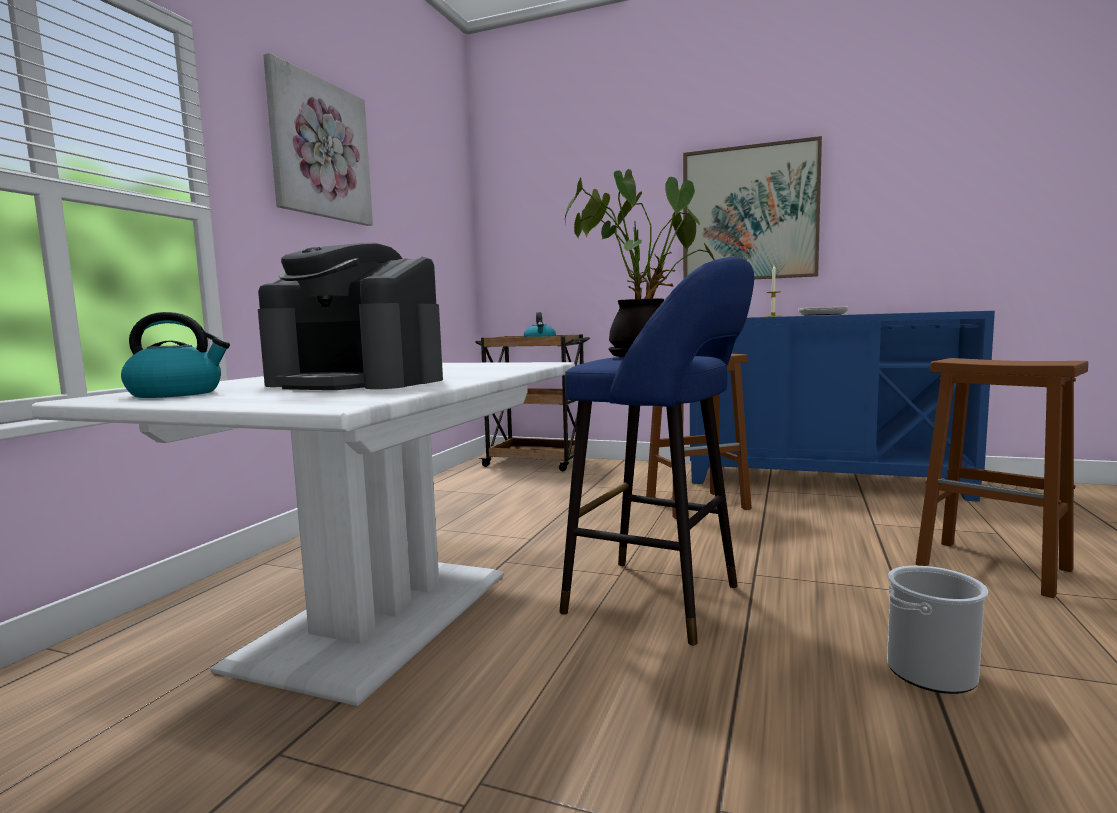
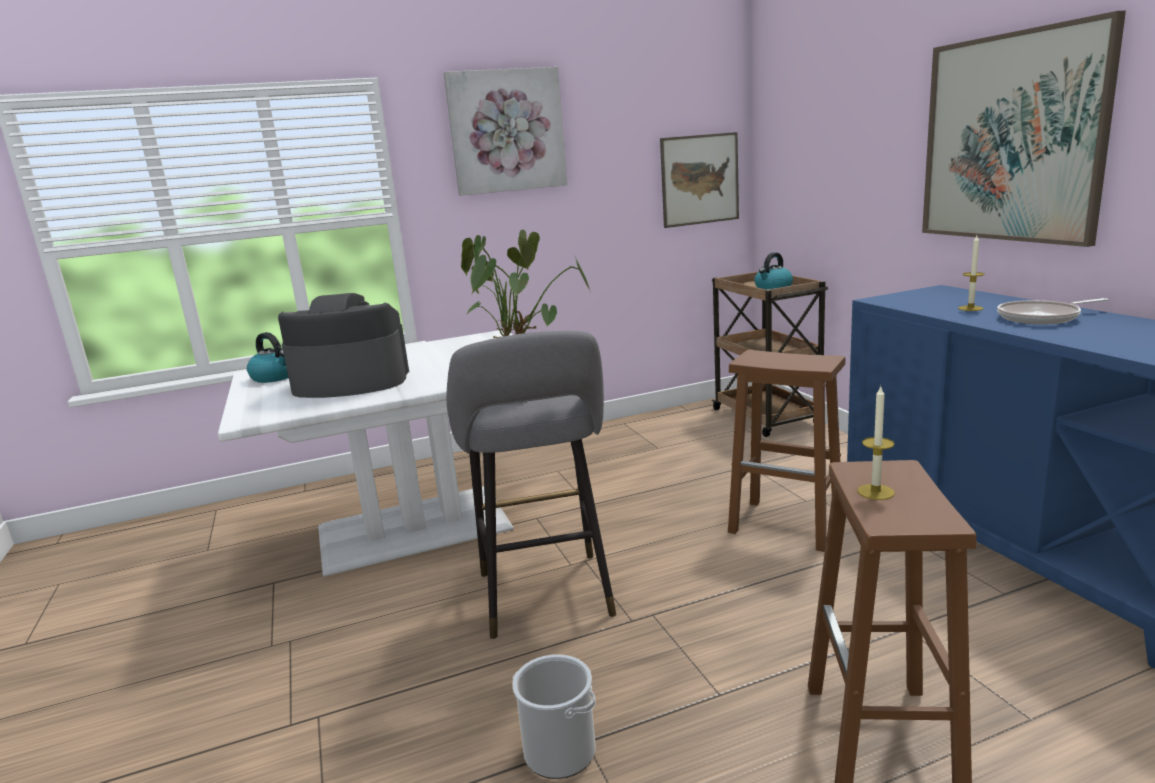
camera: 50 degrees right, 10 degrees up
(357, 382) = (351, 382): coffee machine -> coffee machine turned 105 degrees clockwise
(451, 251) = (700, 179): none -> picture
(662, 601) = (546, 599): blue stool -> grey stool
(997, 362) = (875, 492): none -> candle

